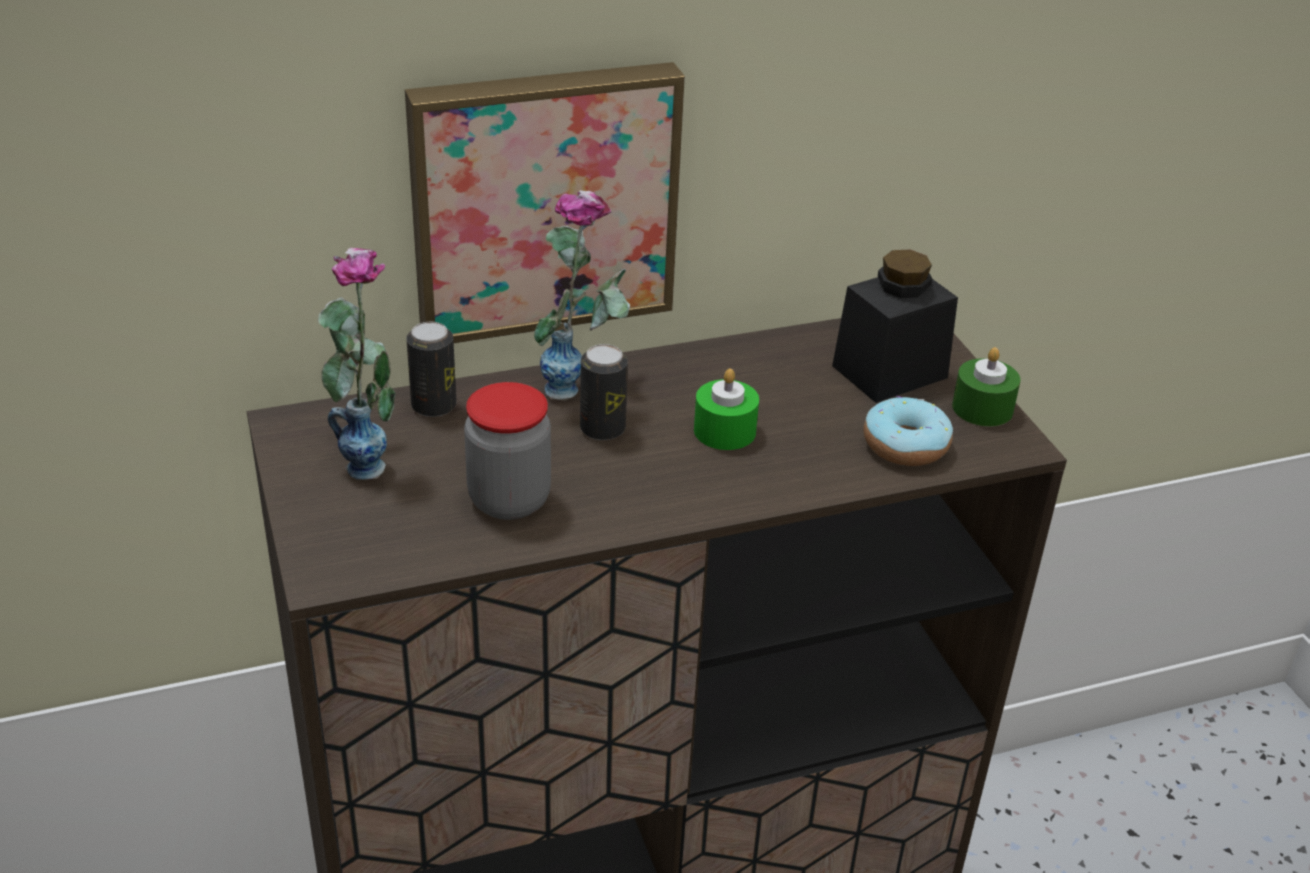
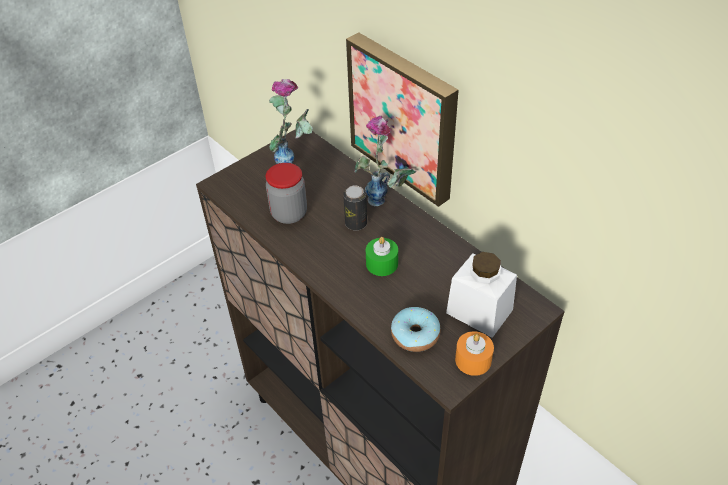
camera: 70 degrees right, 10 degrees up
(434, 406) = (338, 169): can -> none
(889, 372) = (479, 311): black jar -> white jar
(982, 408) = (473, 360): green candle -> orange candle

